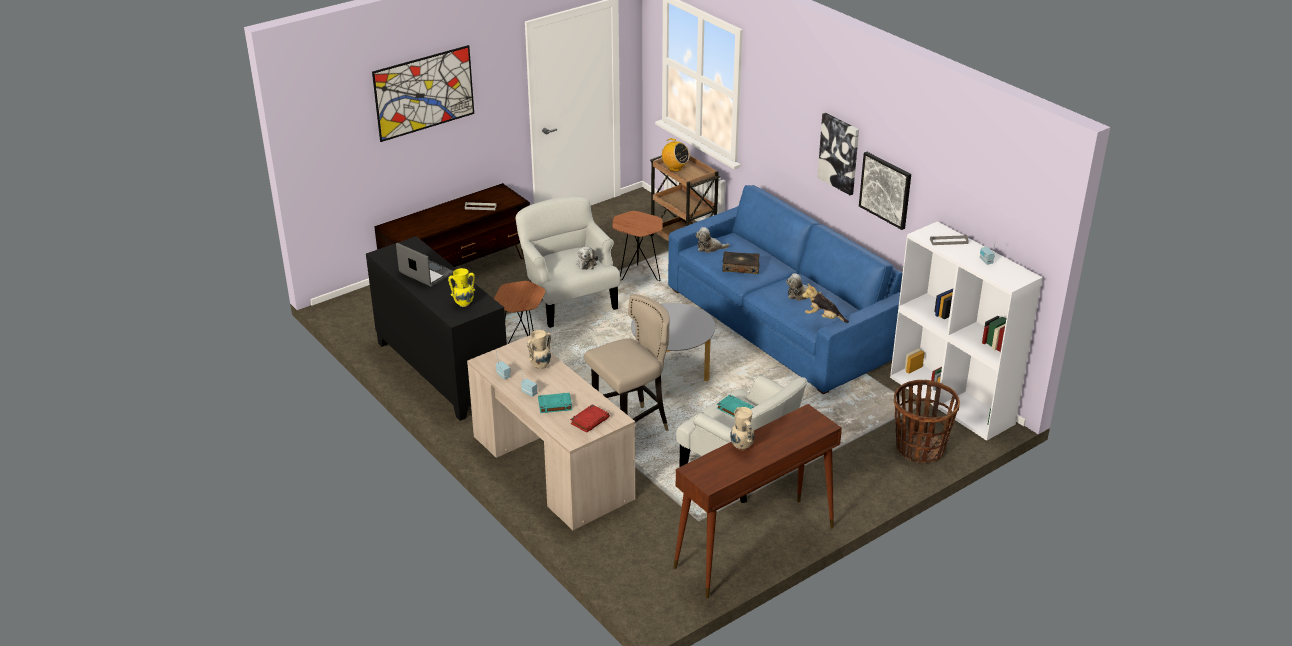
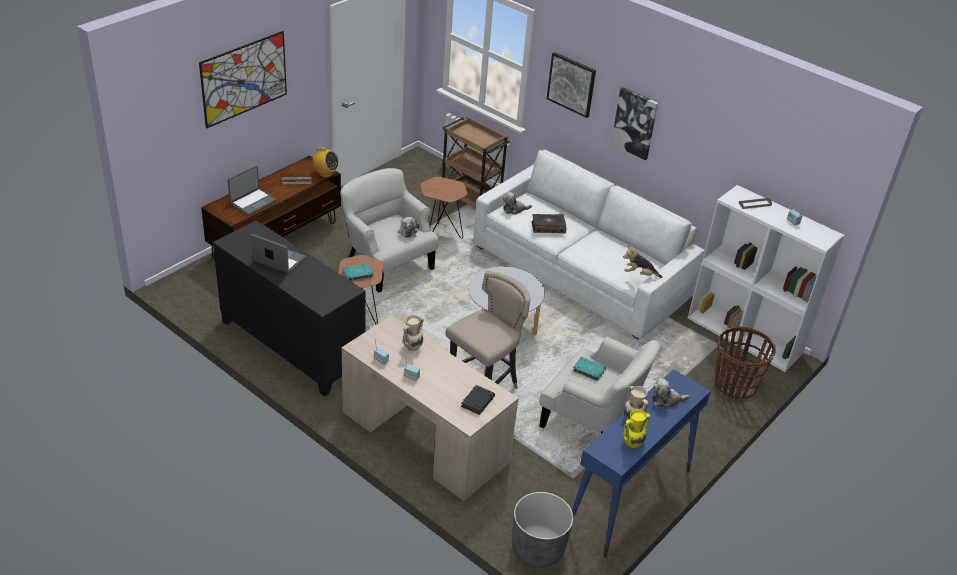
camera: 15 degrees left, 5 degrees up
(428, 224) = (253, 202): none -> laptop
(463, 304) = (325, 290): yellow vase -> yellow vase (632, 443)
(554, 405) = (439, 388): turquoise book -> turquoise book (358, 274)
(590, 420) = (477, 401): red book -> black book
(636, 582) = (538, 548): none -> grey planter
(675, 168) = (466, 135): radio -> radio (325, 174)
(754, 547) = (629, 500): brown console table -> blue console table
(782, 323) = (581, 272): blue sofa -> white sofa
(800, 295) = (608, 251): plush toy -> plush toy (666, 400)
(885, 190) = (683, 156): picture -> picture (571, 84)

